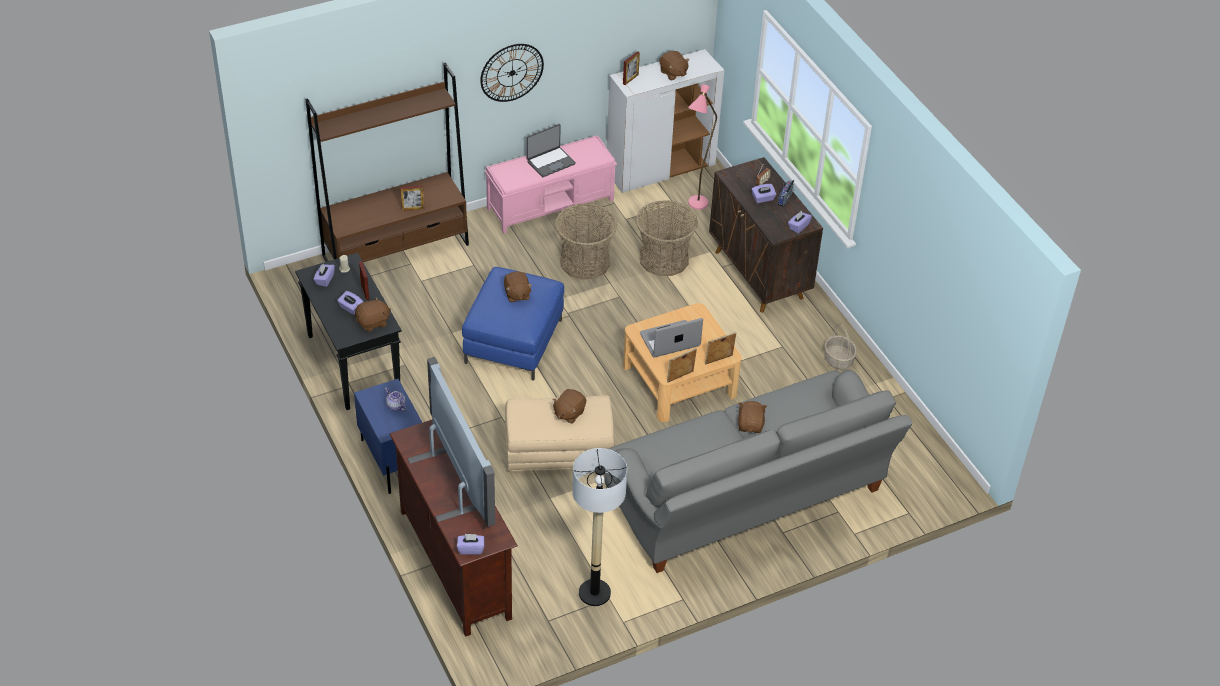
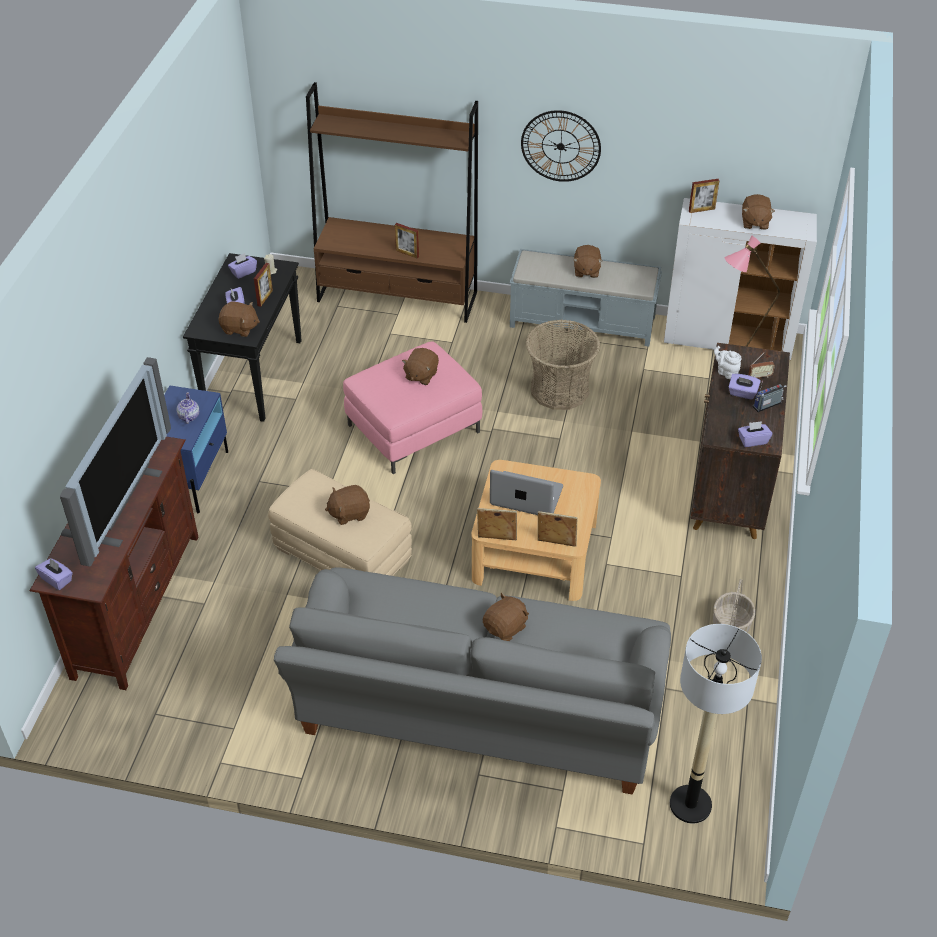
camera: 40 degrees right, 0 degrees up
(513, 341) = (413, 428): blue ottoman -> pink ottoman
(550, 162) = (586, 271): laptop -> brown plush toy
(551, 204) = (583, 322): pink bench -> grey bench
(594, 593) = (226, 714): floor lamp -> floor lamp (690, 805)
(664, 259) = (643, 425): basket -> none
(740, 189) = (726, 372): none -> white teapot

